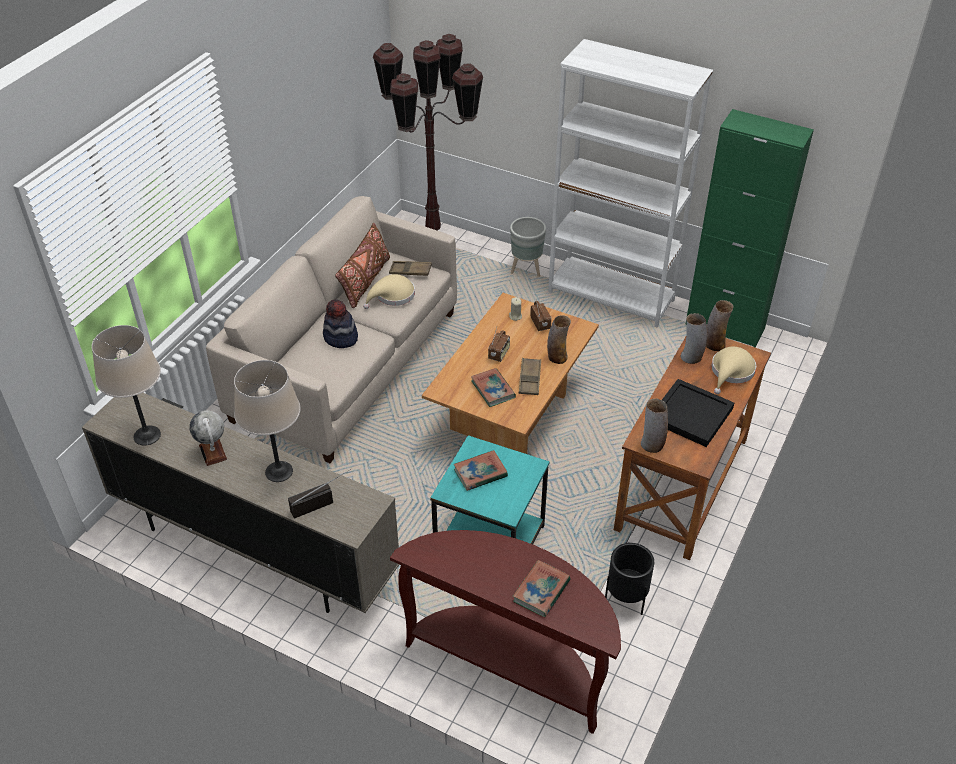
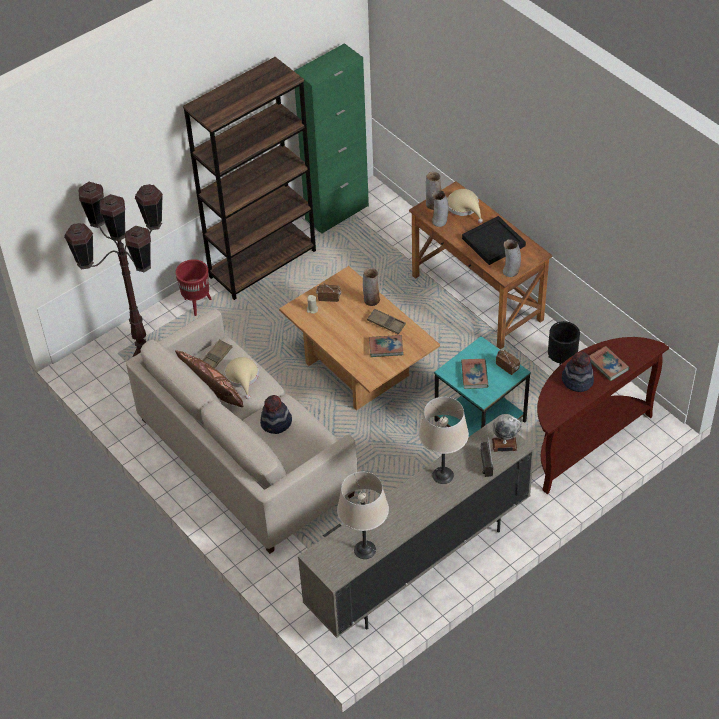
camera: 65 degrees left, 5 degrees up
(213, 452) = (404, 511): globe -> globe (504, 444)
(495, 564) = (577, 380): none -> hat
(499, 354) = (349, 332): radio -> radio (507, 367)
(527, 270) = (197, 304): grey planter -> red planter
(611, 296) = (263, 263): white bookcase -> brown bookcase

